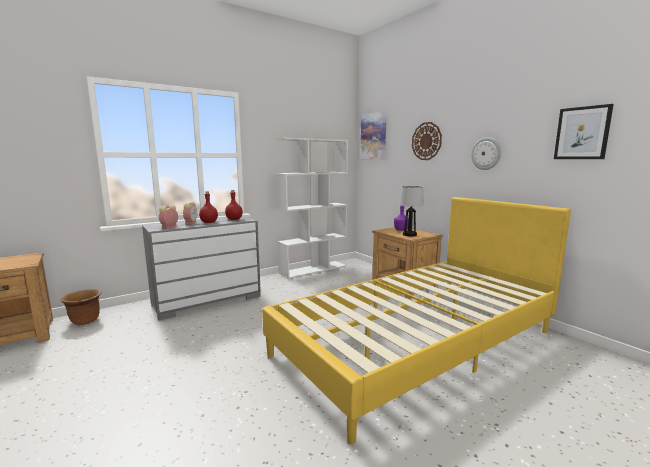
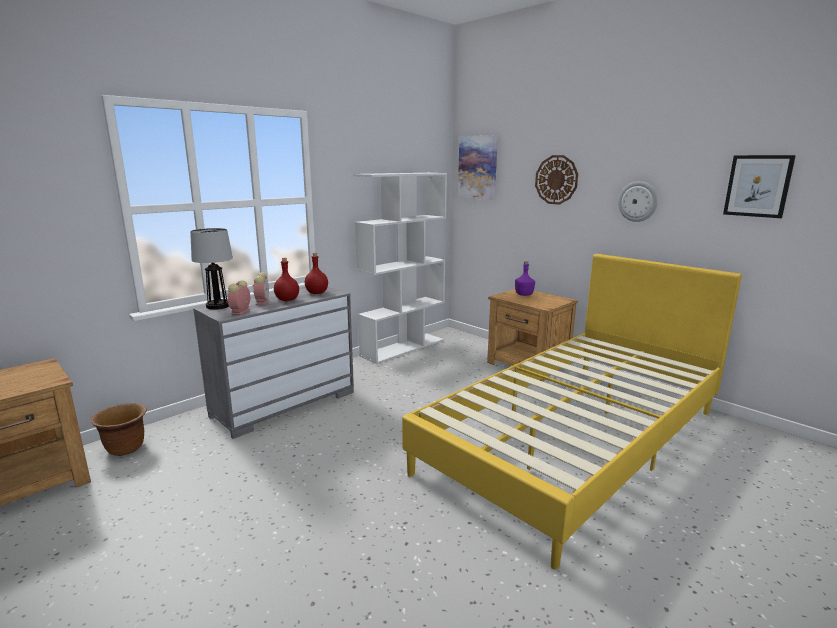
camera: 10 degrees left, 5 degrees up
(409, 234) = (539, 301): table lamp -> table lamp (218, 306)

